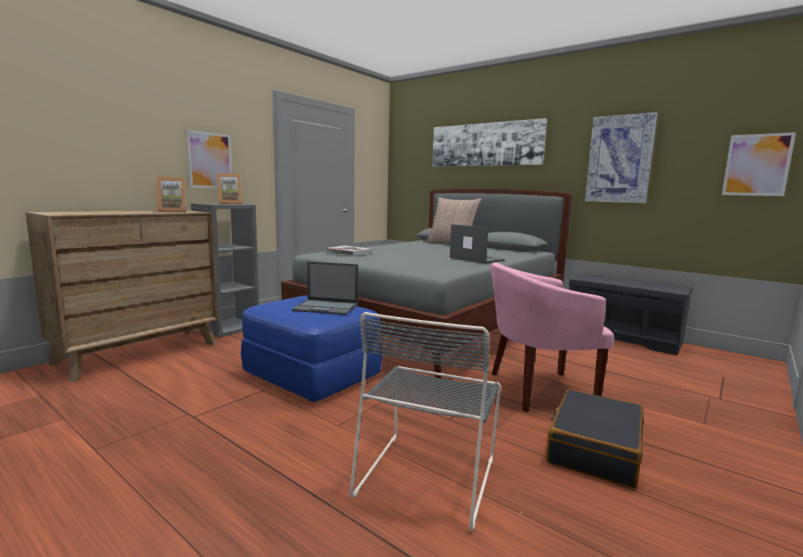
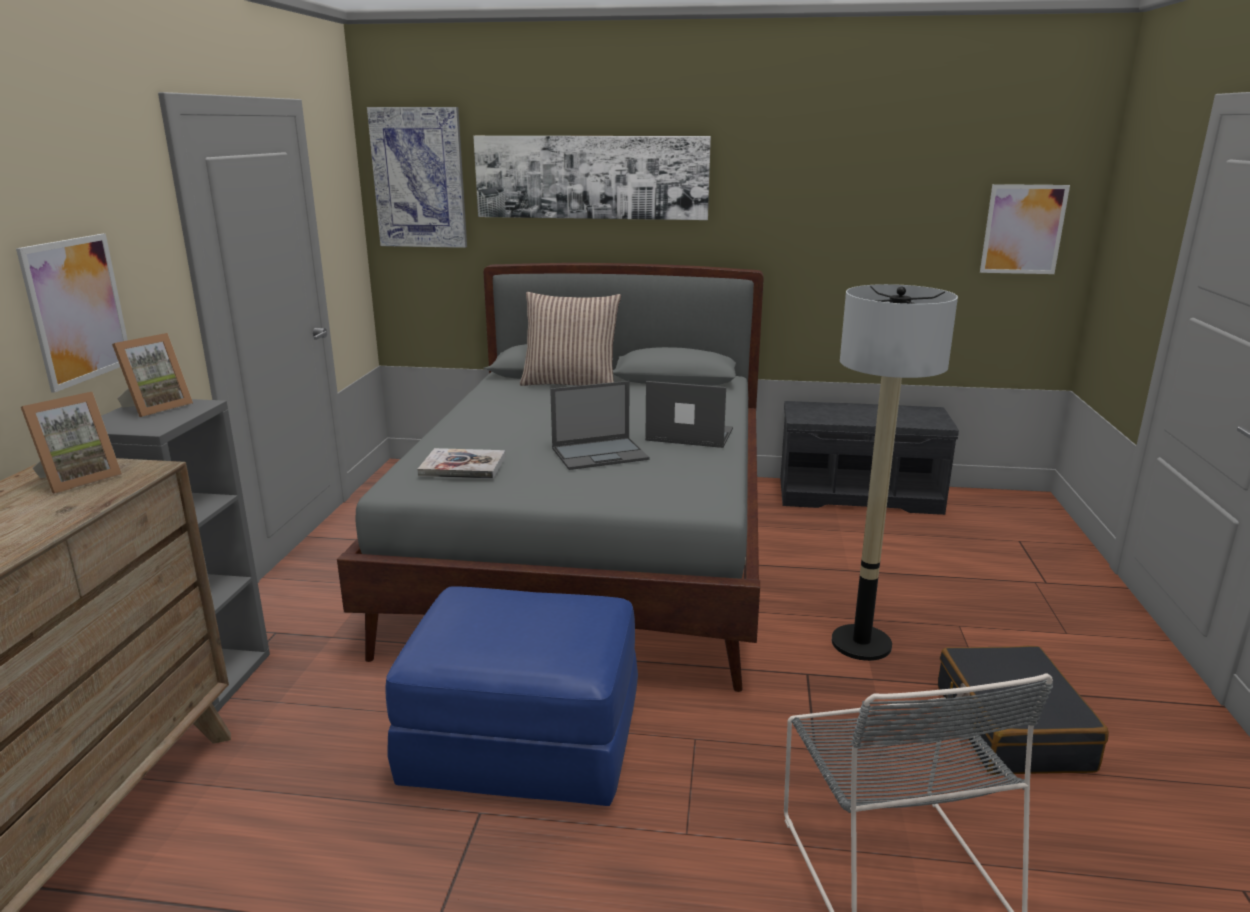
camera: 30 degrees left, 10 degrees up
(326, 307) = (550, 620): laptop -> laptop (600, 454)
(537, 390) = (860, 643): pink armchair -> floor lamp
(619, 159) = (836, 214): picture -> picture (419, 178)

